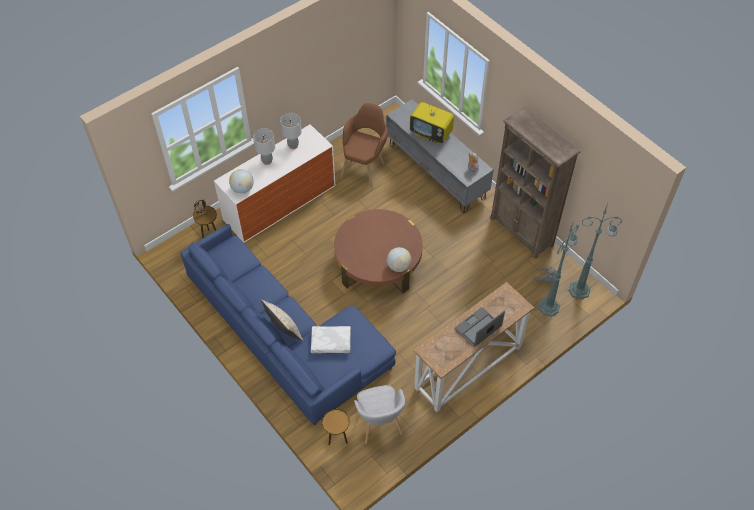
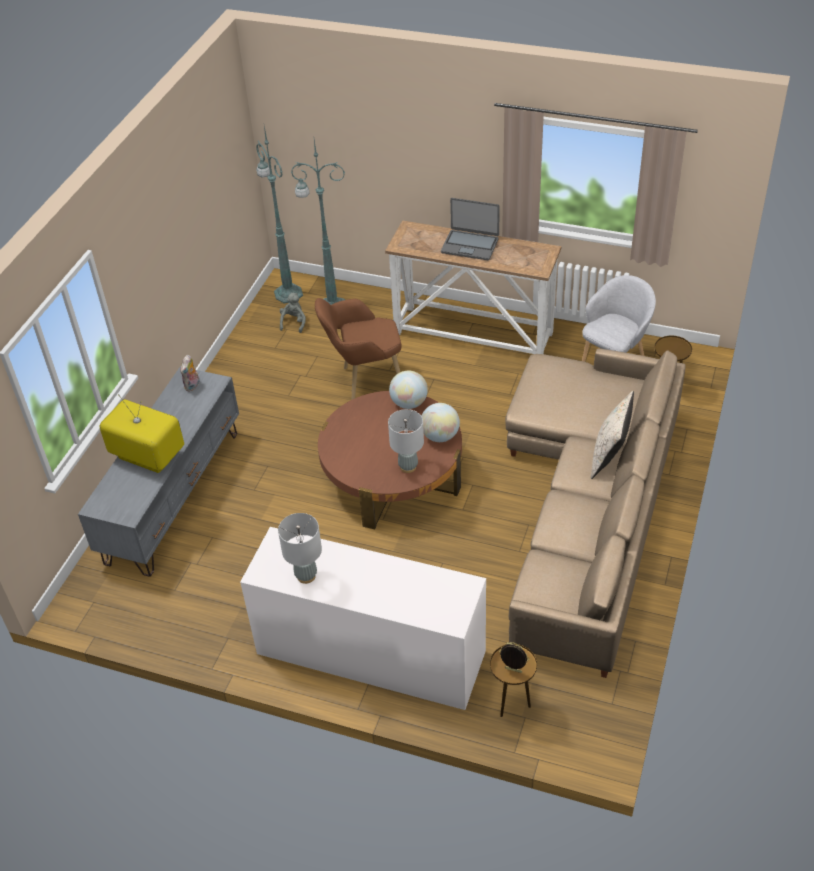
camera: 120 degrees left, 10 degrees down
(242, 188) = (448, 587): globe -> globe (440, 436)
(267, 161) = (366, 590): grey table lamp -> grey table lamp (408, 467)
(287, 337) = (588, 506): blue sofa -> beige sofa
(330, 343) = (582, 404): white pillow -> none
(365, 166) = (218, 583): brown armchair -> brown armchair (364, 383)
(431, 133) = (146, 456): television -> television turned 60 degrees counterclockwise
(522, 232) = (231, 369): brown bookcase -> none

